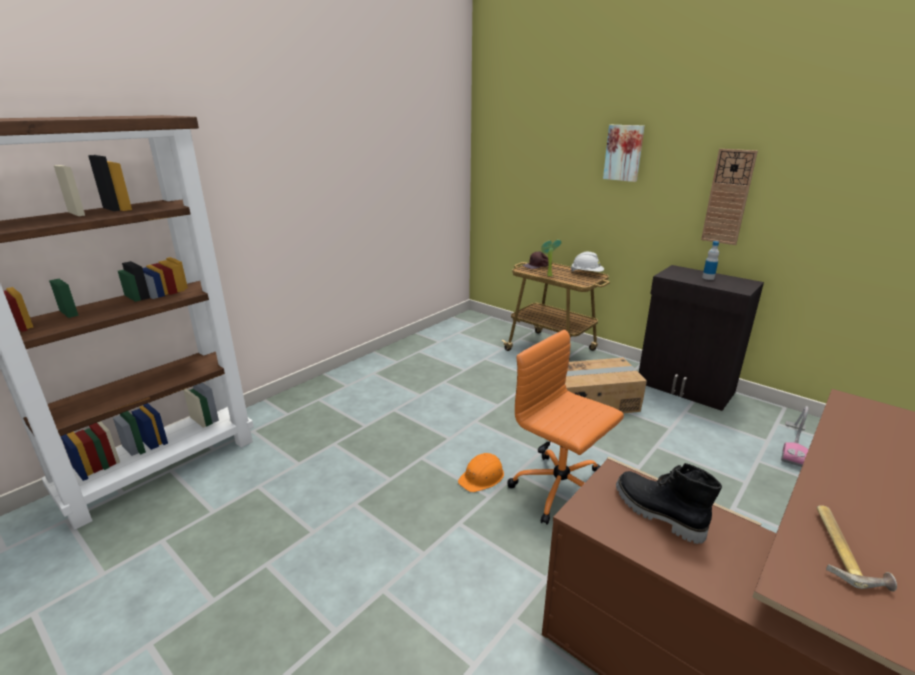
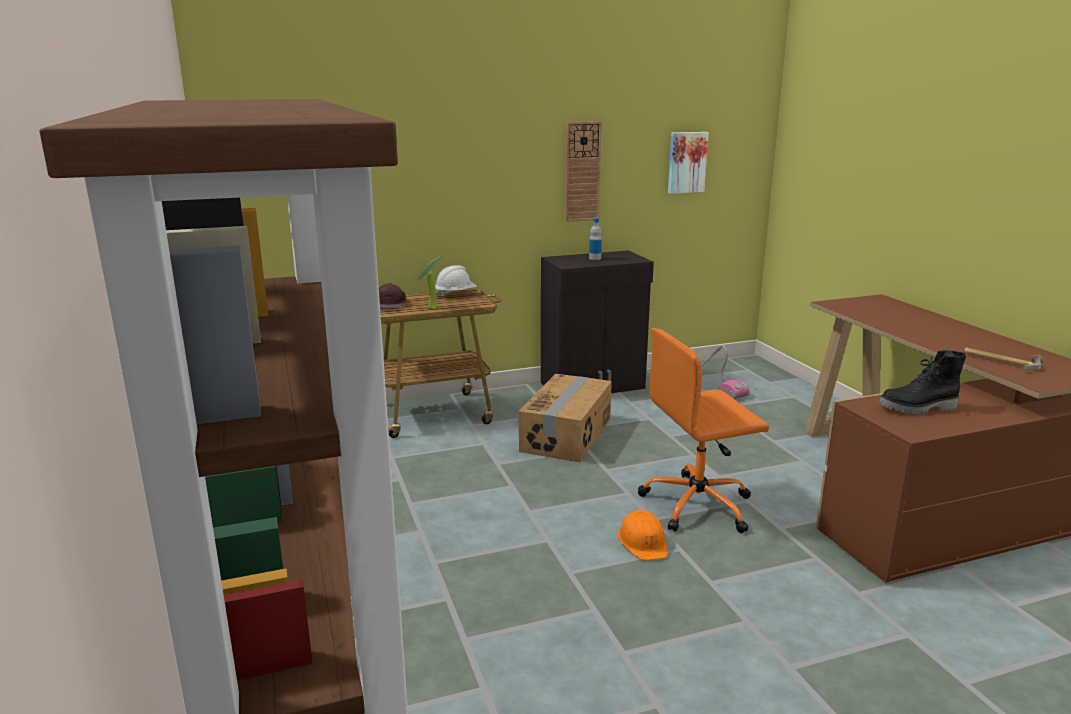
camera: 60 degrees left, 5 degrees down
(624, 153) = (462, 135): picture -> picture (686, 162)

